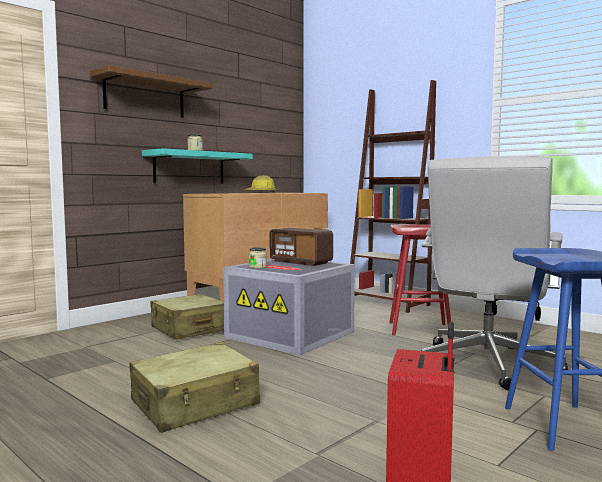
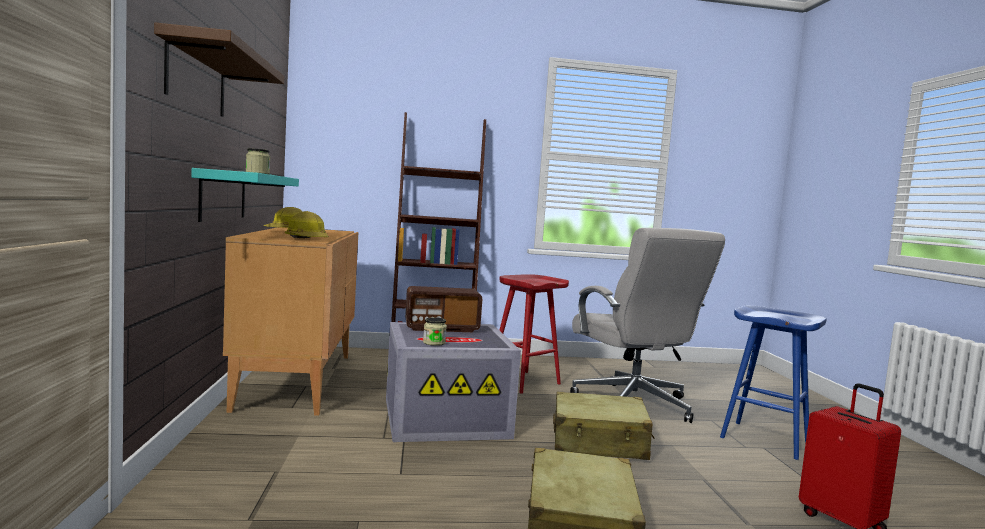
camera: 50 degrees left, 0 degrees up
(189, 329) = (322, 443): beige suitcase -> beige suitcase (599, 442)
(225, 193) = (308, 240): none -> hard hat

